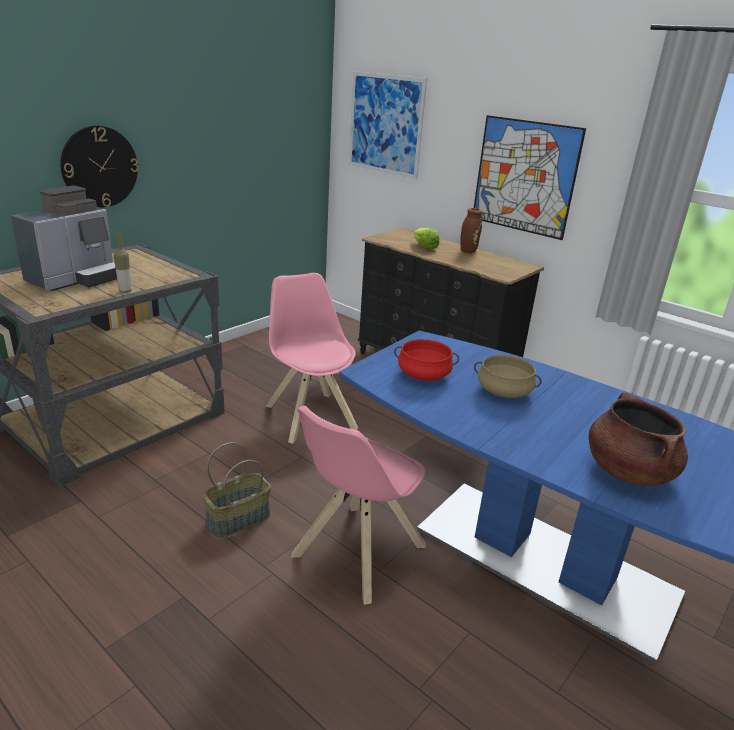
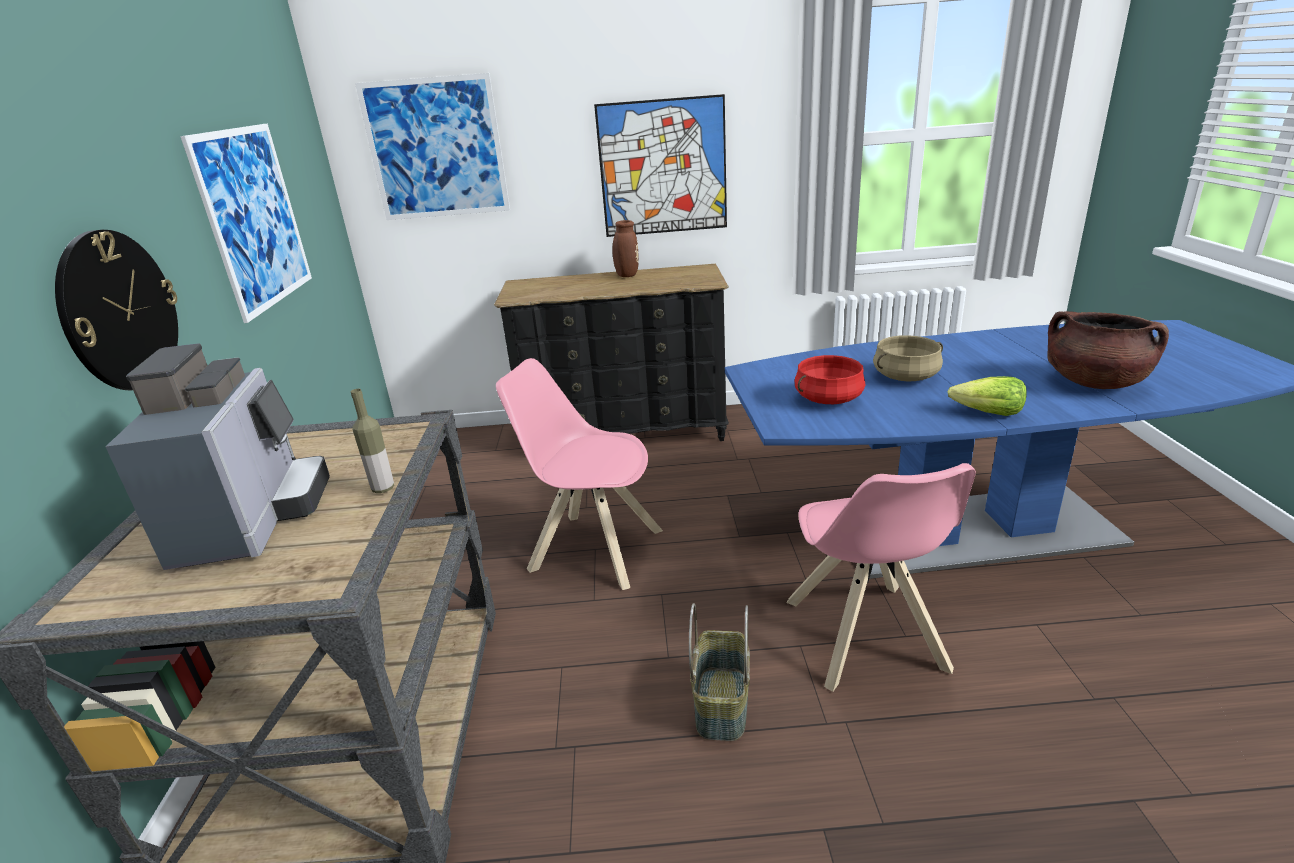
camera: 40 degrees left, 0 degrees up
(231, 141) = (254, 218): none -> picture
(424, 247) = (579, 287): lettuce -> lettuce (987, 413)

